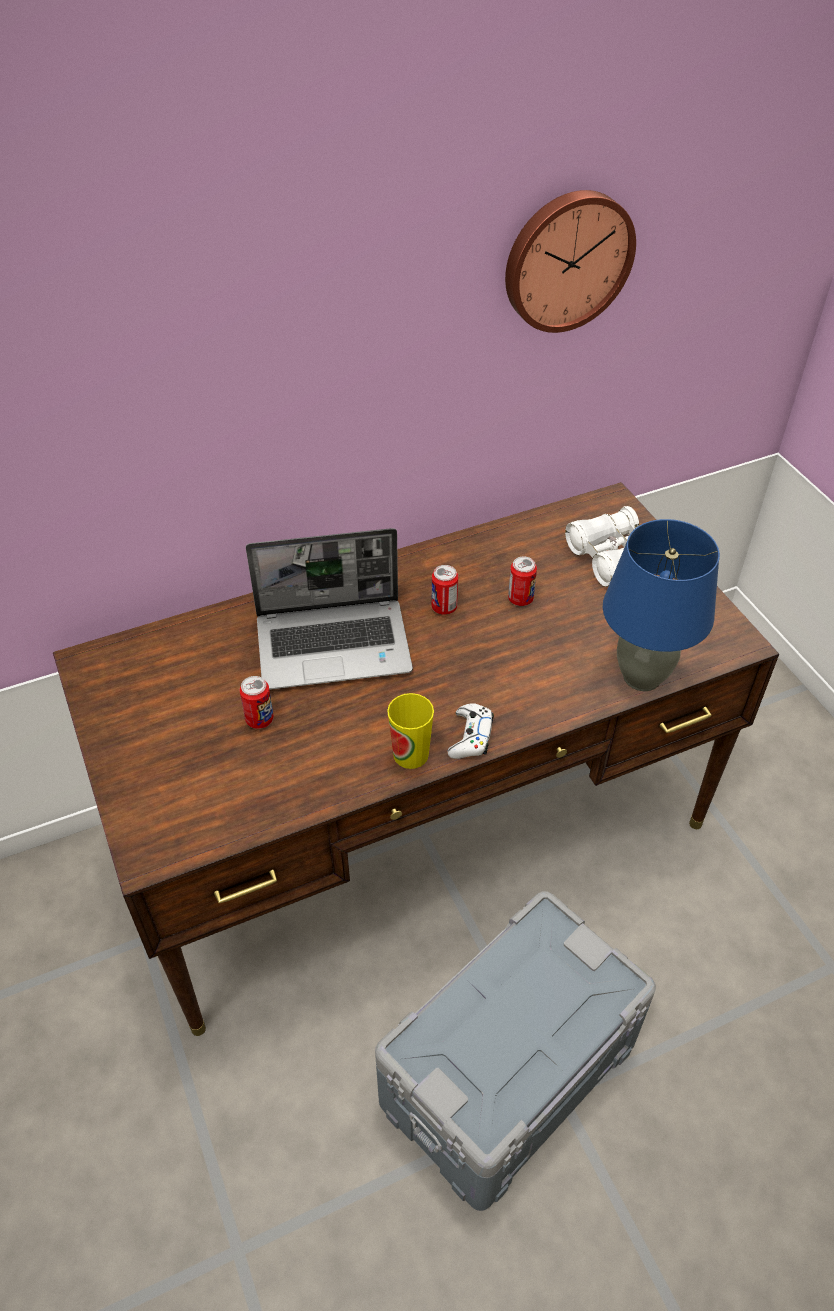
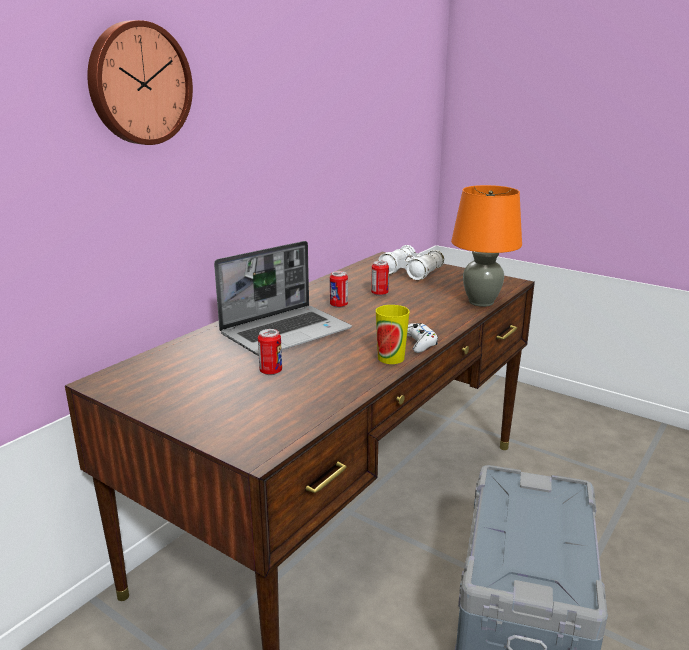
camera: 30 degrees left, 25 degrees down
(566, 260) = (344, 92): wall clock -> wall clock (138, 84)
(641, 677) = (480, 302): blue table lamp -> orange table lamp

